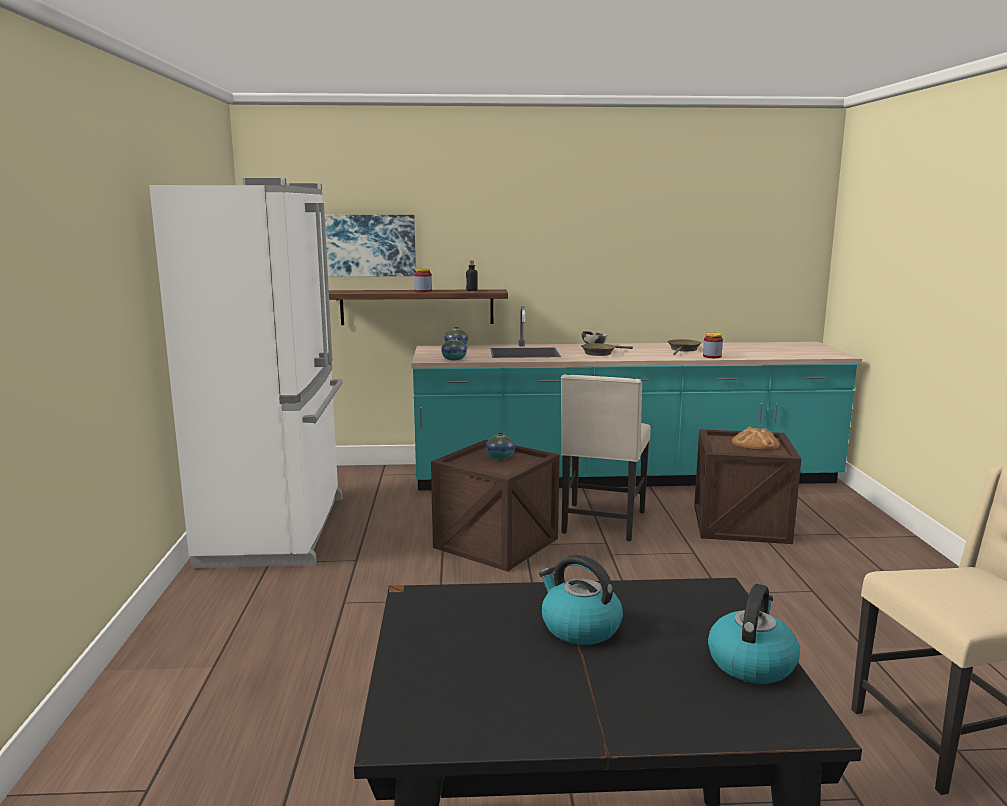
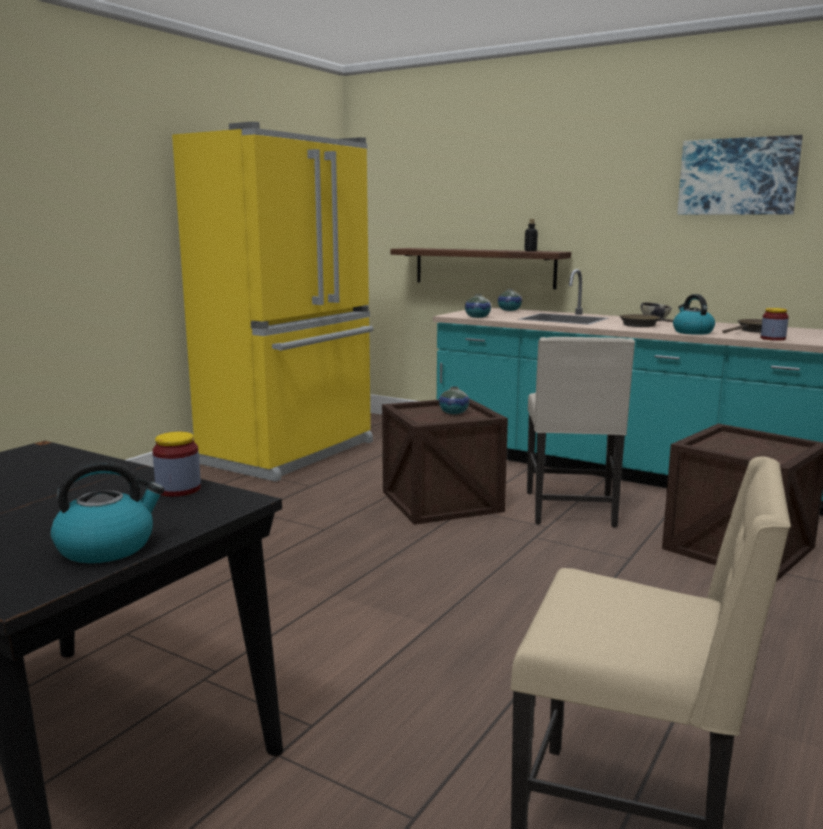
camera: 35 degrees right, 0 degrees up
(278, 529) = (292, 453): white fridge -> yellow fridge
(370, 245) = (445, 204): picture -> picture (738, 176)
(423, 291) = (482, 250): jar -> jar (178, 489)
(579, 627) = (71, 491): kettle -> kettle (692, 332)
(602, 523) = (572, 510): beige chair -> beige chair turned 45 degrees counterclockwise
(755, 444) = (767, 448): bread -> none

